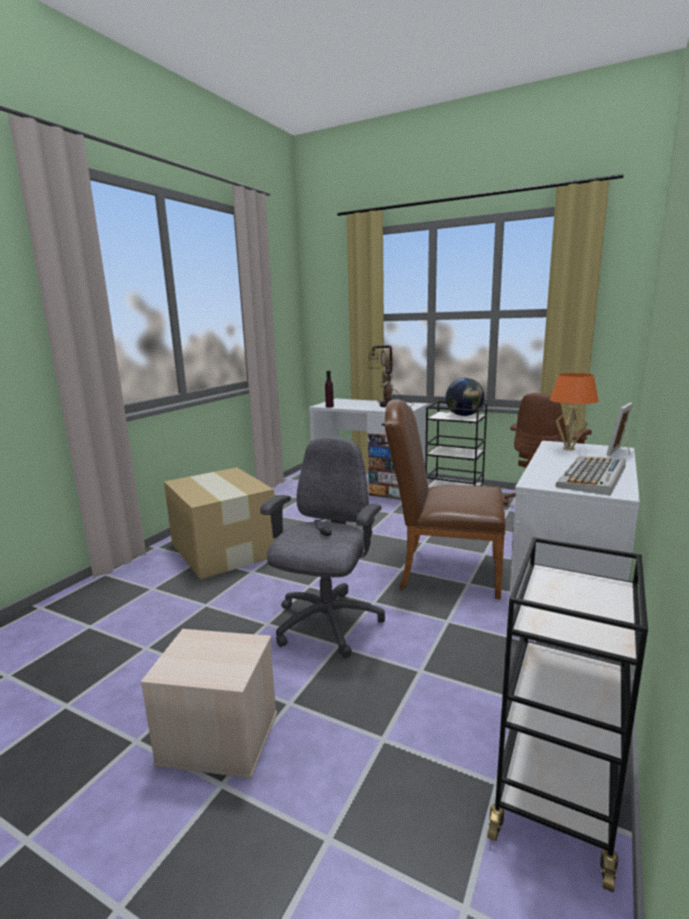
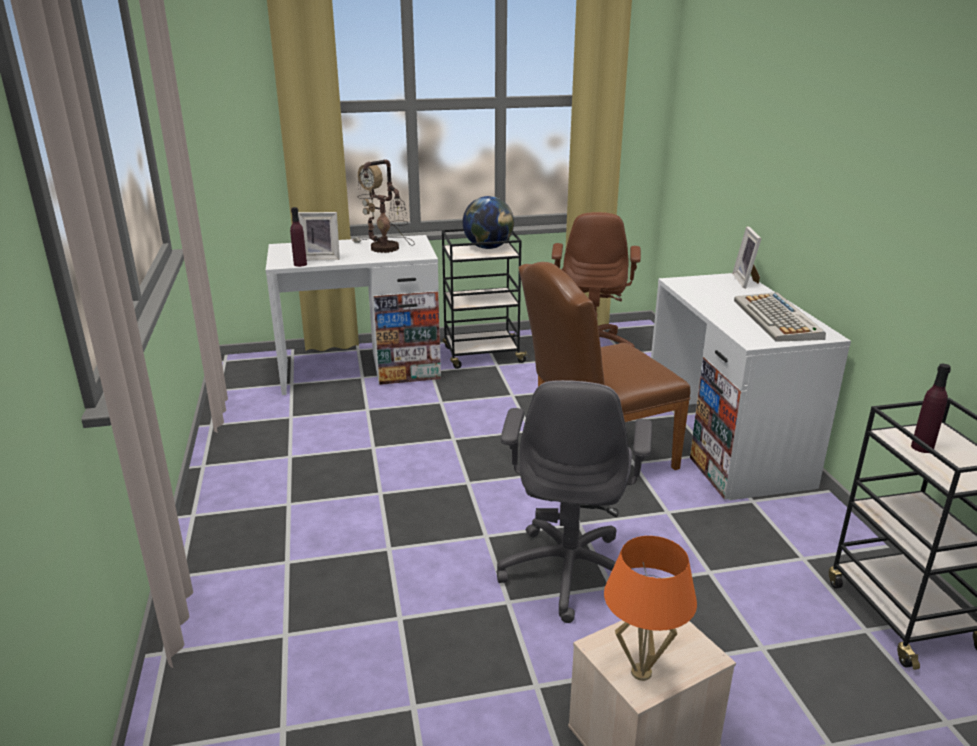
camera: 40 degrees left, 10 degrees up
(223, 548) = (296, 534): cardboard box -> none
(326, 624) = (569, 570): grey office chair -> grey office chair turned 150 degrees counterclockwise
(346, 405) = (321, 258): none -> picture frame
(560, 590) = (922, 447): none -> purple bottle
(568, 448) = (700, 286): orange table lamp -> orange table lamp (640, 672)

